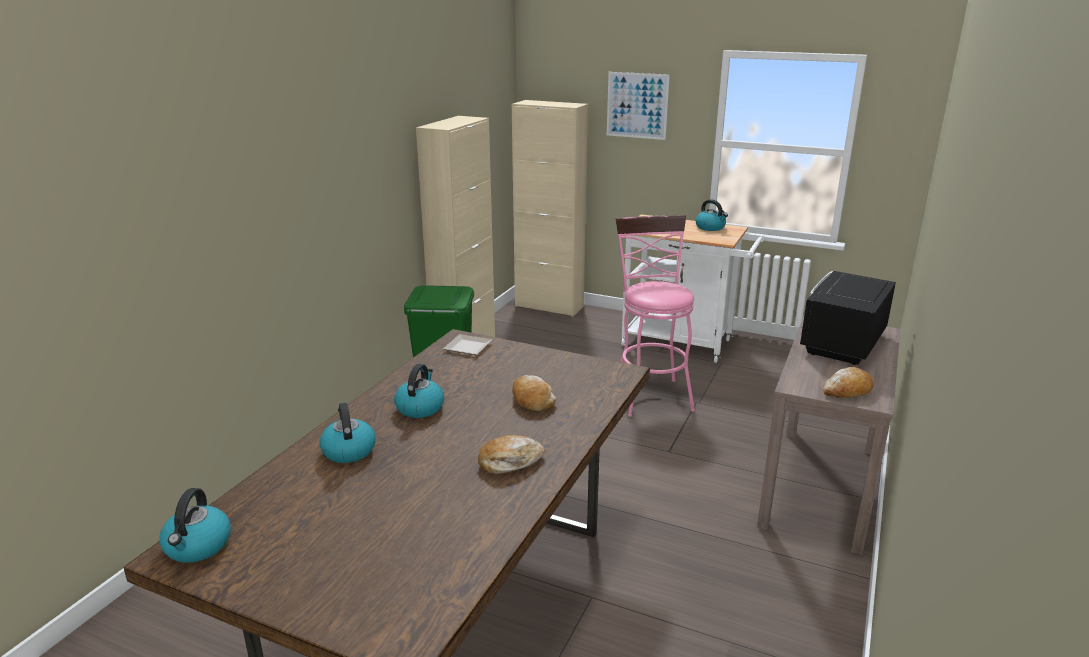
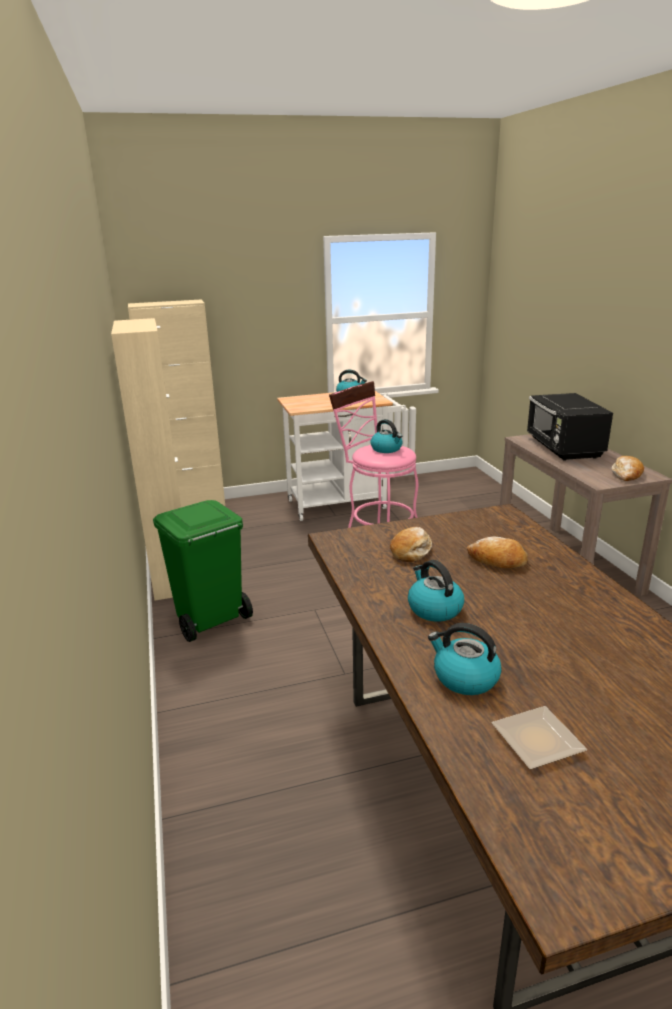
camera: 40 degrees left, 0 degrees up
(198, 546) = (558, 864): kettle -> kettle (387, 449)
(470, 347) = (358, 542): plate -> plate (537, 738)
(510, 462) = (590, 613): bread -> bread (411, 551)
(637, 105) = (249, 295): picture -> none

